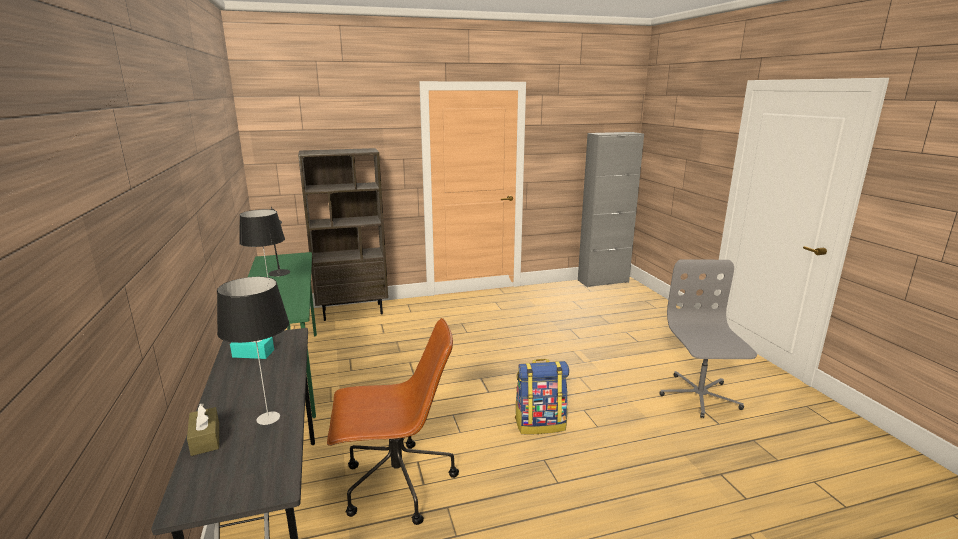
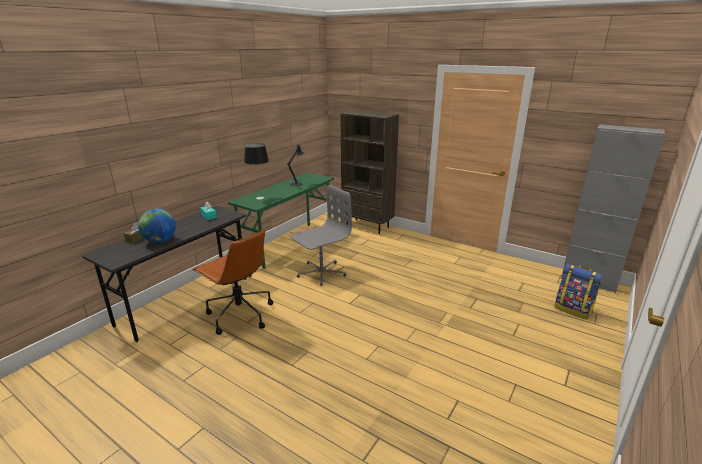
camera: 50 degrees right, 5 degrees up
(267, 418) = (160, 241): table lamp -> globe
(540, 424) = (340, 335): backpack -> backpack (573, 309)
(699, 396) = (475, 395): grey office chair -> grey office chair (321, 273)

